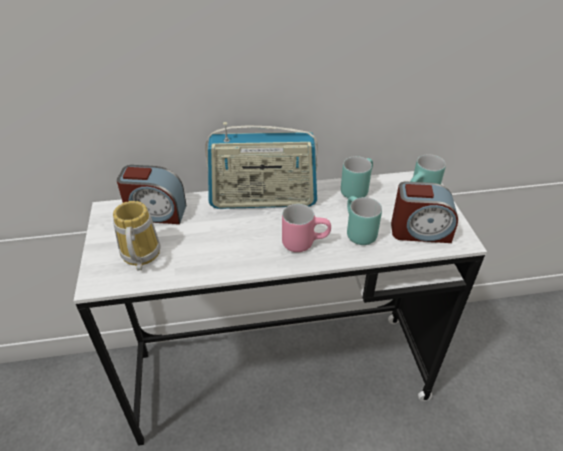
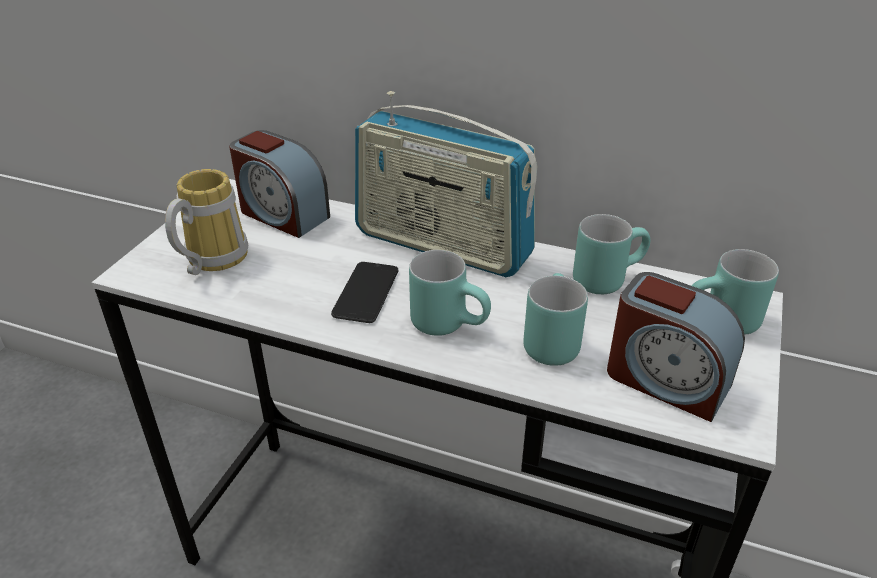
camera: 30 degrees right, 5 degrees down
(247, 242) = (366, 293): none -> phone
(304, 241) = (451, 323): pink mug -> turquoise mug

